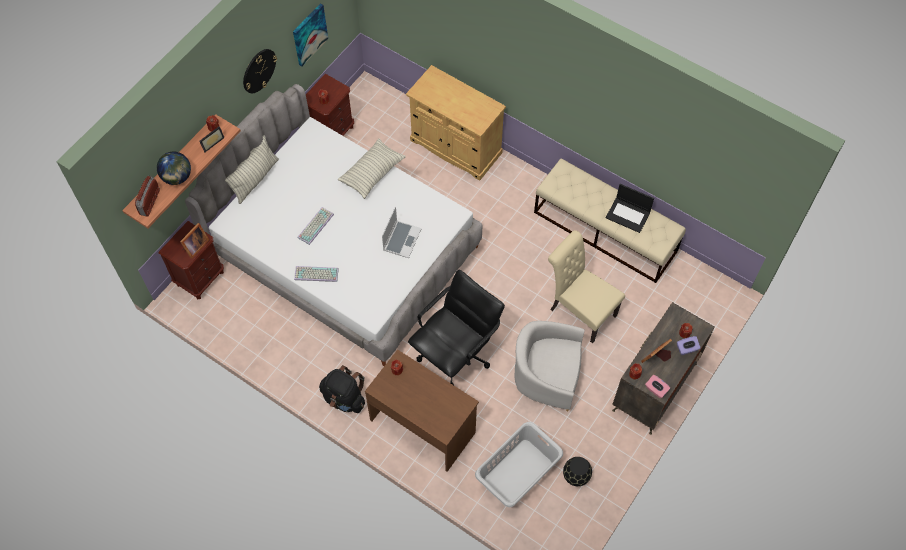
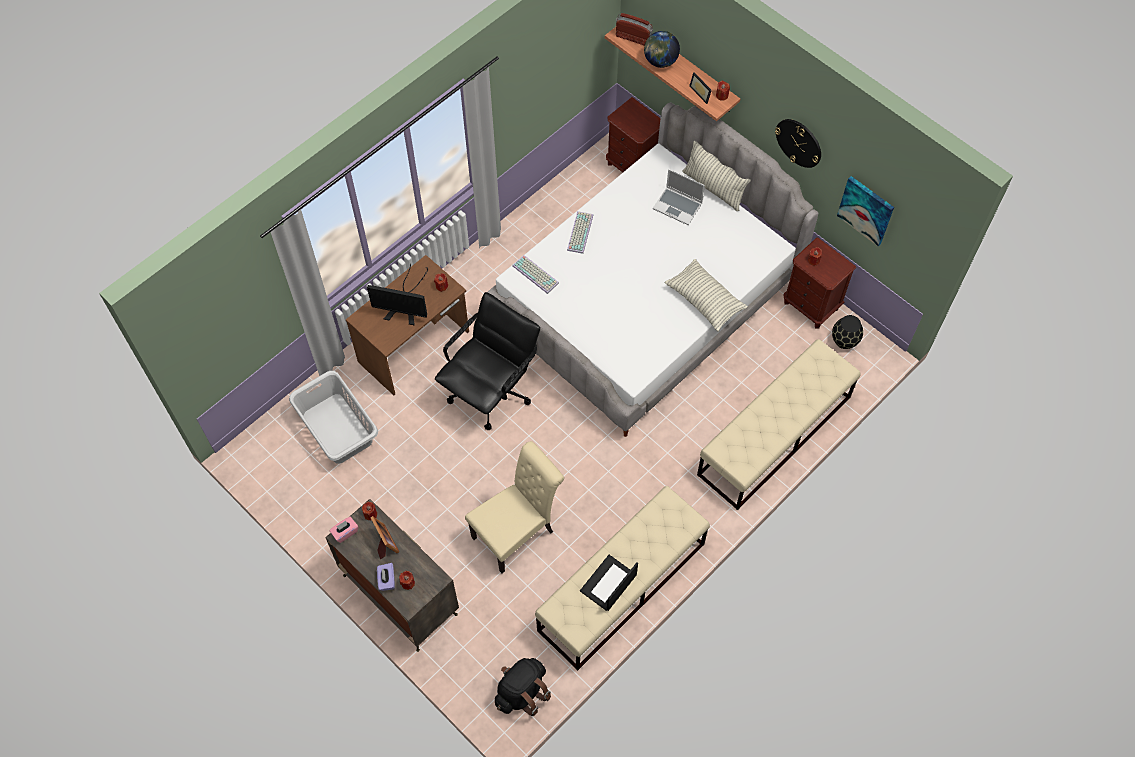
camera: 100 degrees right, 0 degrees up
(195, 247) = (631, 126): picture frame -> none
(315, 225) = (643, 238): keyboard -> keyboard (536, 274)
(344, 398) = (463, 280): black backpack -> black backpack (522, 692)
(401, 239) = (609, 318): laptop -> laptop (678, 206)
(423, 397) = (404, 306): none -> monitor
(455, 147) = (774, 436): beige cabinet -> beige bench
(455, 353) = (491, 391): black office chair -> black office chair turned 105 degrees counterclockwise
(547, 377) = (440, 479): white armchair -> none
(575, 477) = (316, 485): black vase -> black vase (844, 340)

